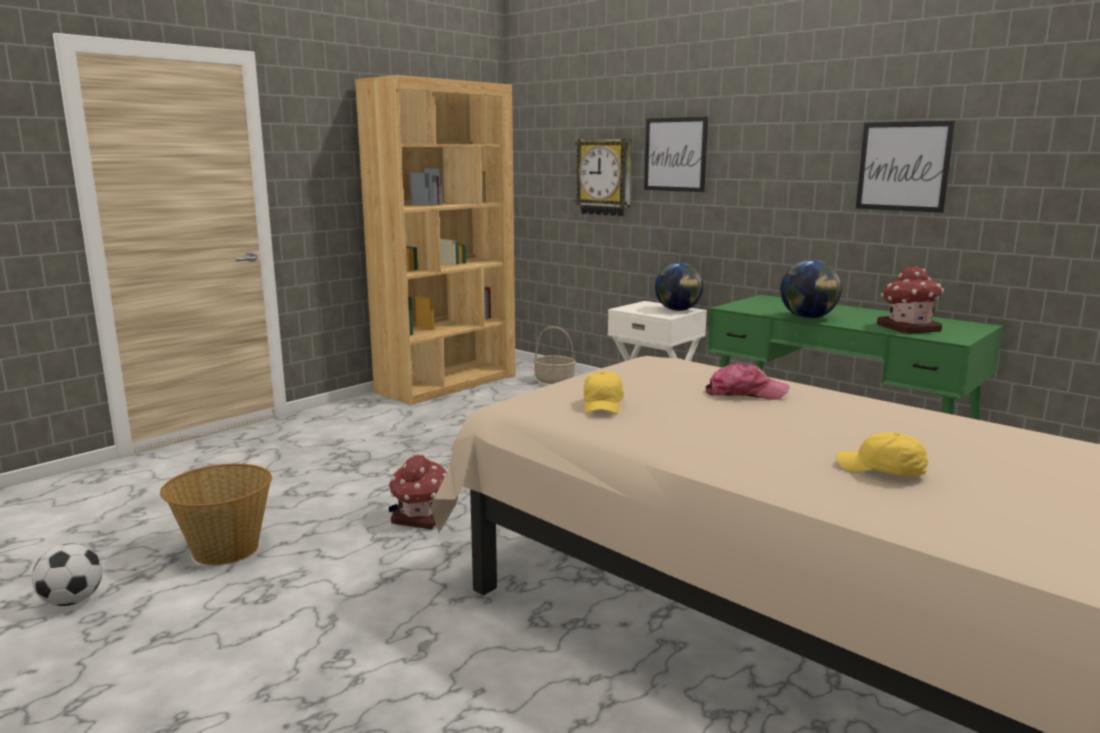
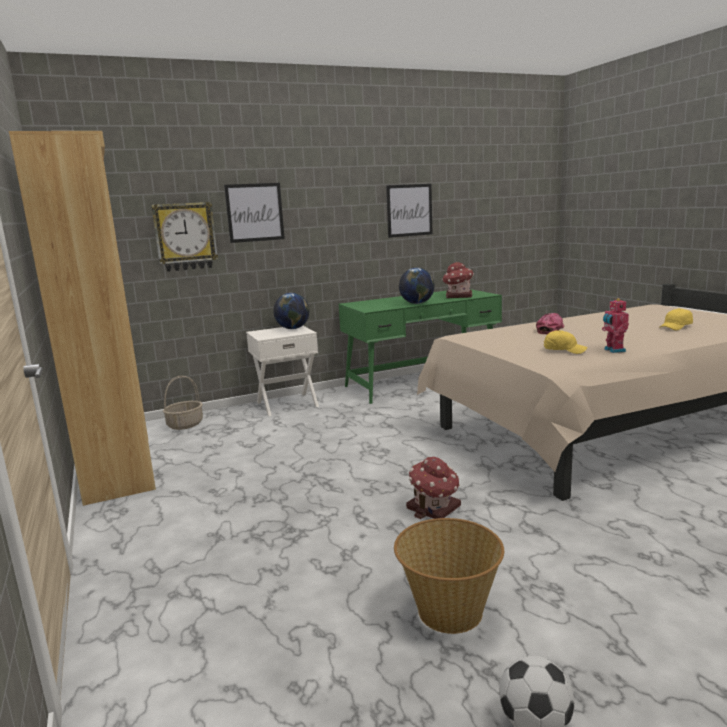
camera: 65 degrees left, 0 degrees up
(626, 430) = (613, 350): none -> toy robot

